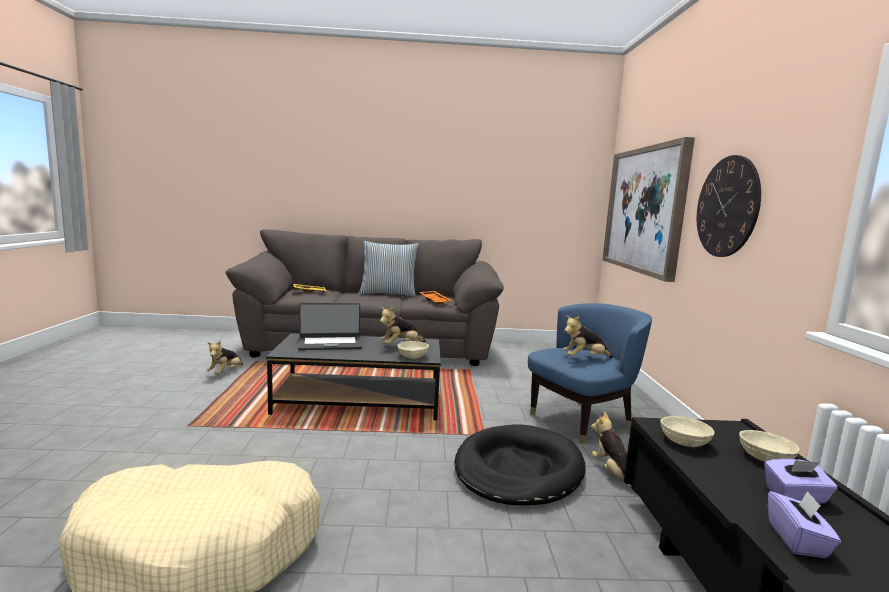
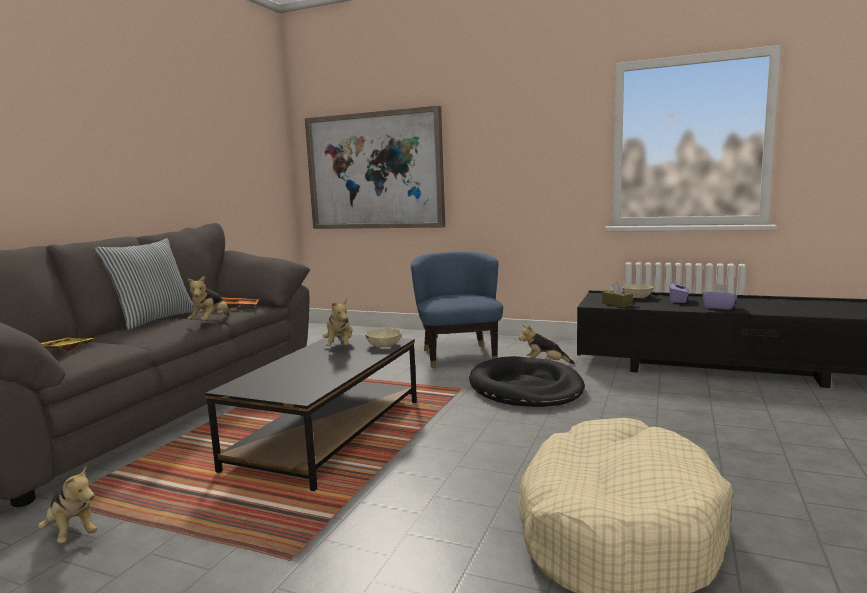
camera: 65 degrees left, 0 degrees up
(330, 343) = (292, 373): laptop -> none
(584, 358) = (462, 298): plush toy -> plush toy (211, 322)
(684, 442) = (617, 304): beige bowl -> brown tissue box
(727, 207) = (499, 160): wall clock -> none

